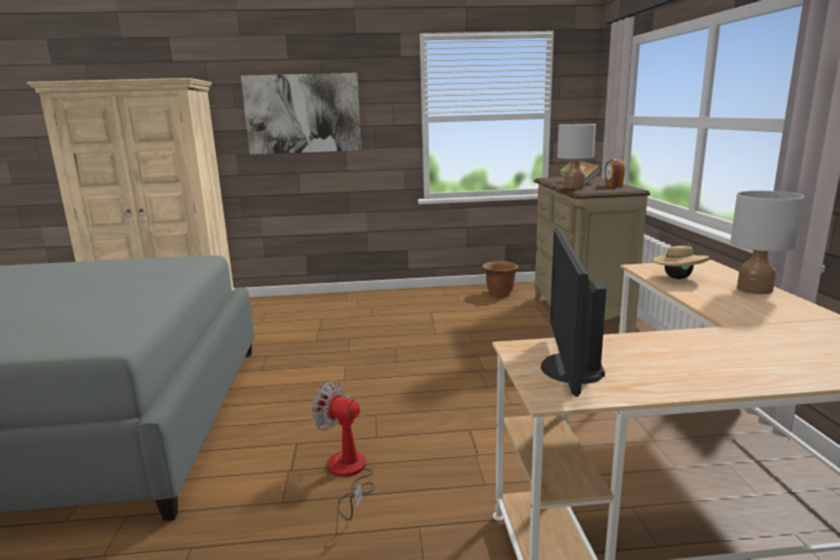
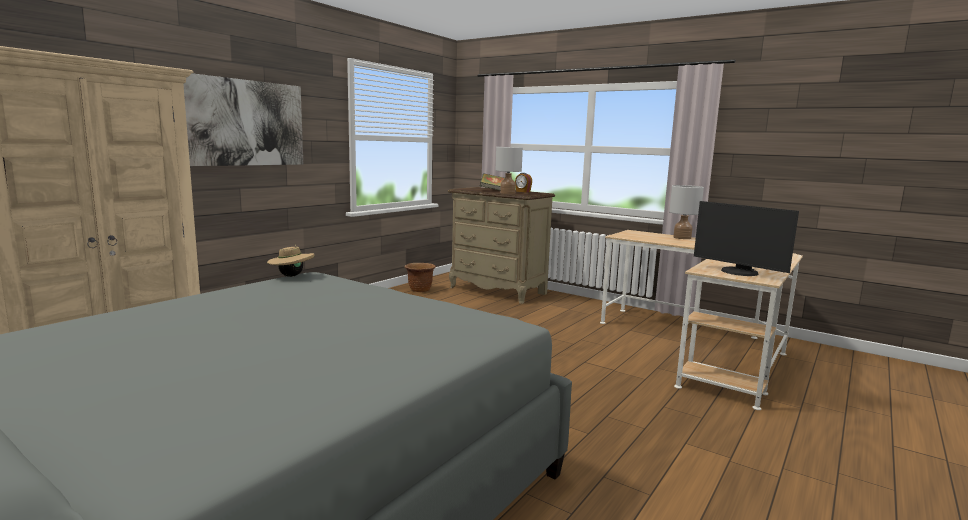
camera: 50 degrees left, 5 degrees down
(348, 474) = (584, 405): fan -> none
(678, 278) = (646, 238): beige hat -> beige hat (291, 276)

